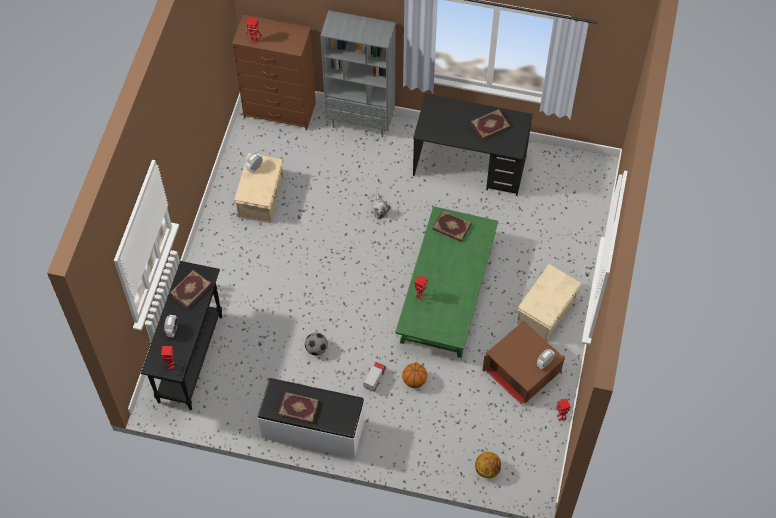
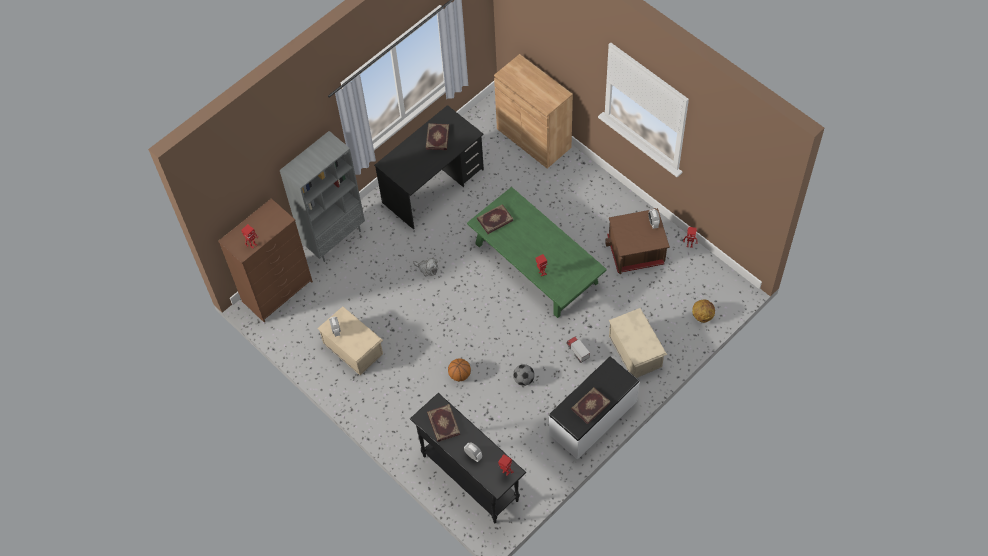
camera: 55 degrees left, 0 degrees up
(414, 381) = (597, 325): basketball -> basketball (459, 374)
(547, 311) = (597, 205): beige storage box -> beige storage box (635, 350)
(583, 218) = (534, 138): none -> brown cabinet

